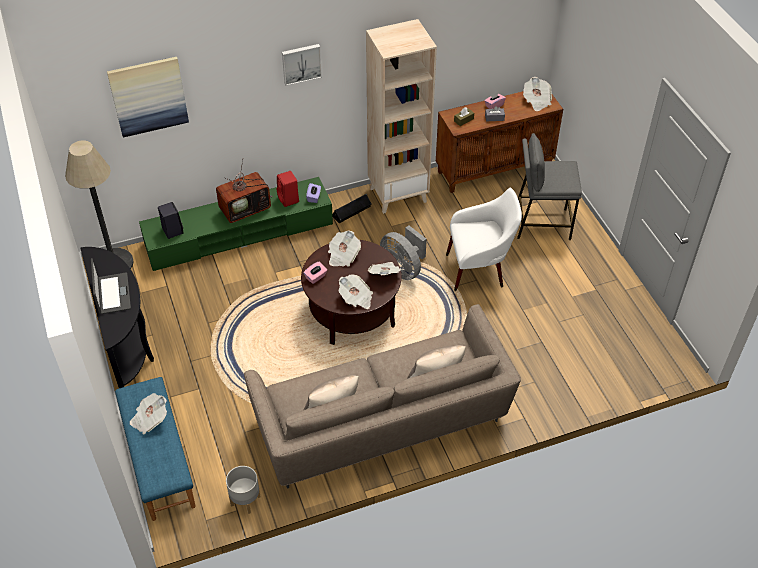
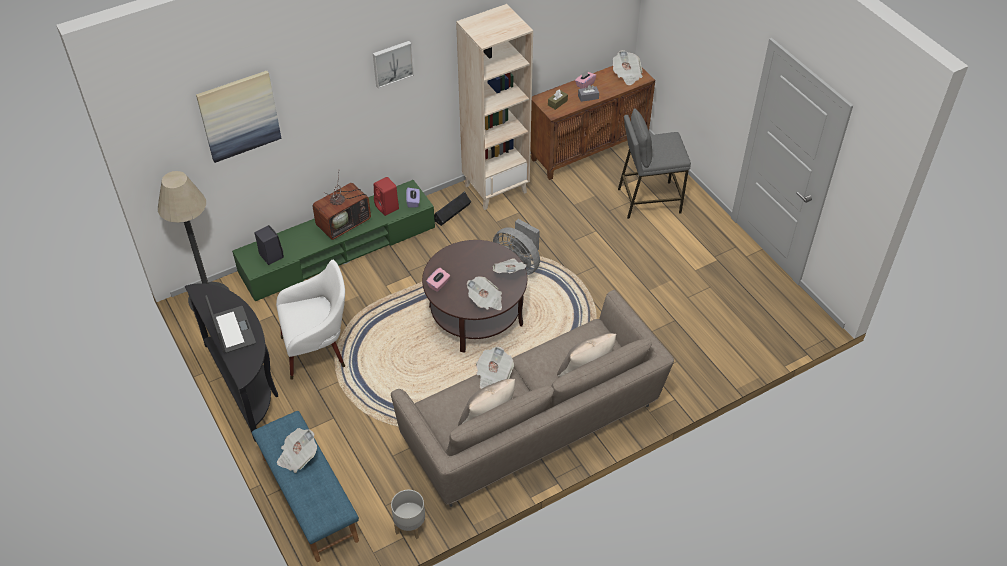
camera: 10 degrees left, 0 degrees up
(343, 256) = (461, 259): newspaper -> newspaper (493, 376)
(479, 269) = (596, 255): white armchair -> white armchair (318, 350)

